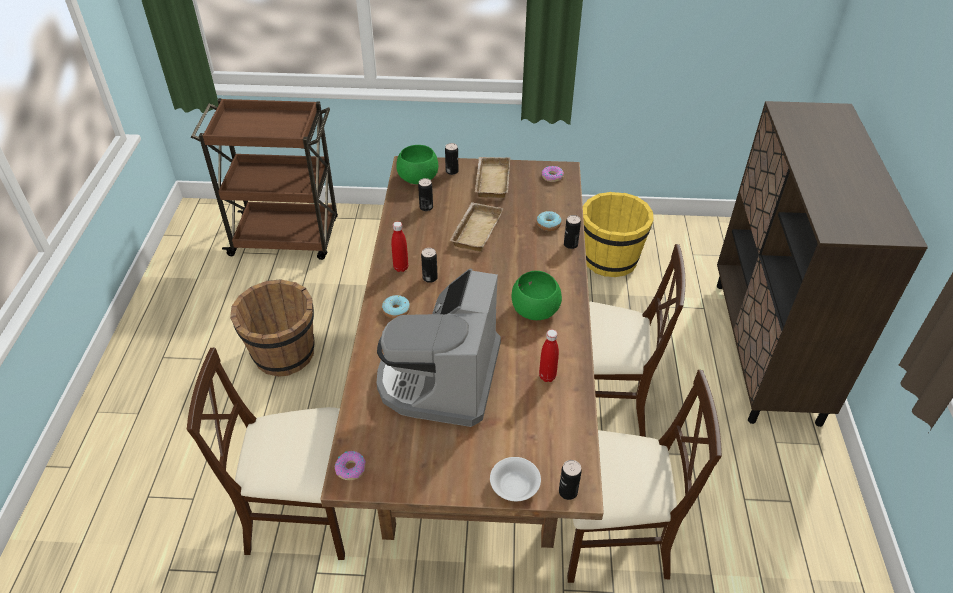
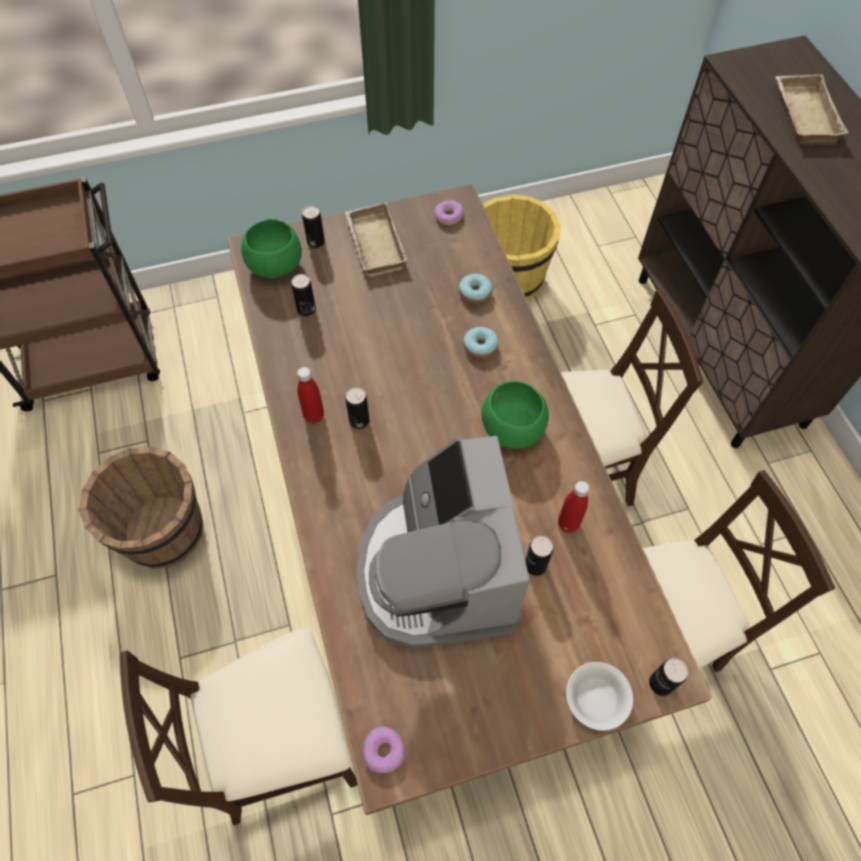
camera: 20 degrees left, 15 degrees up
(396, 311) = (337, 486): donut -> donut (480, 346)
(475, 230) = (386, 327): beige tray -> beige tray (802, 113)
(570, 244) = (514, 315): can -> can (535, 565)

